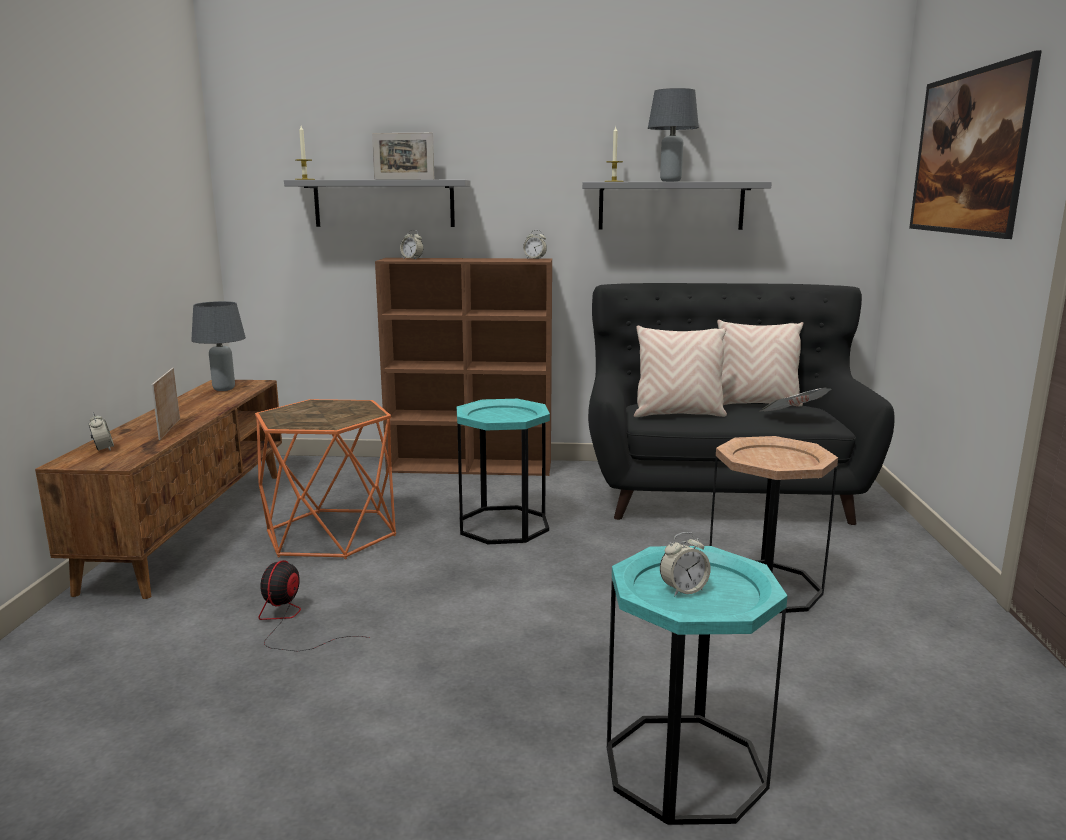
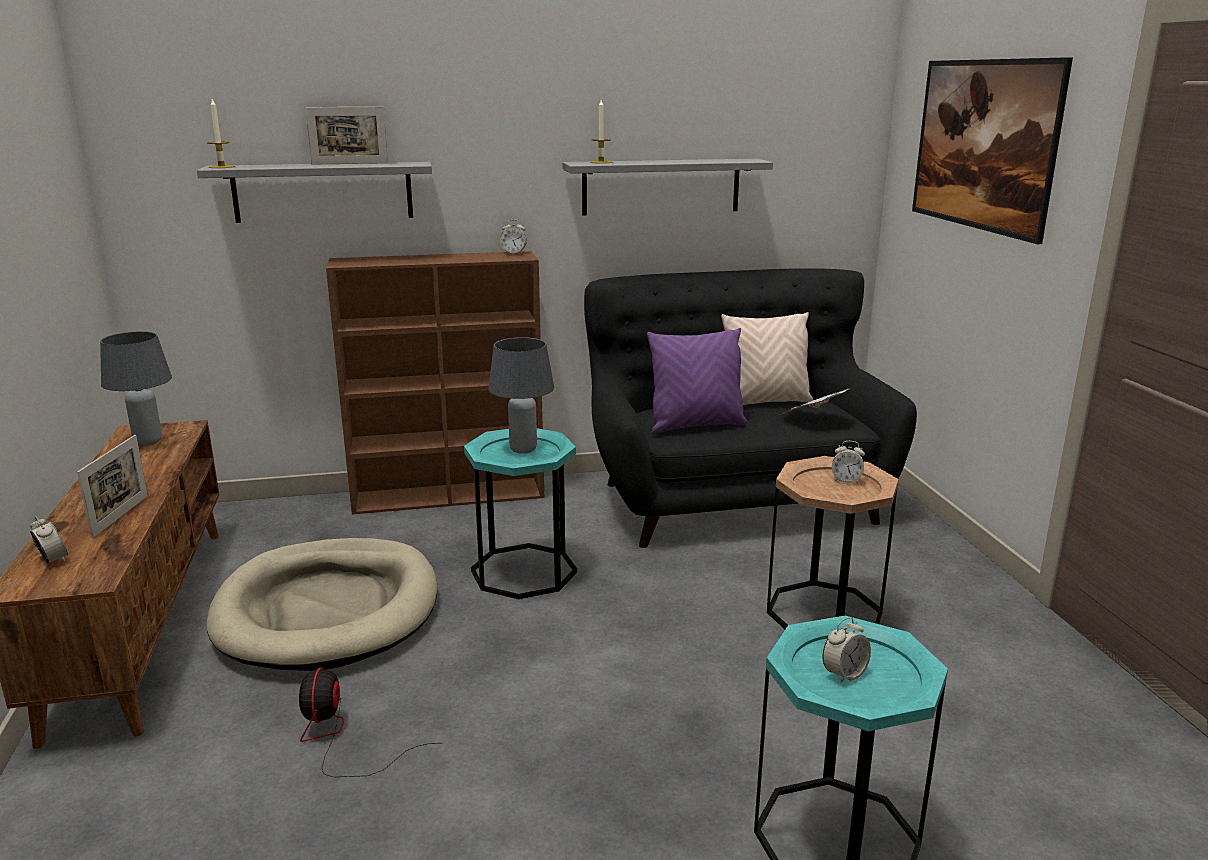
camera: 15 degrees left, 5 degrees up
(169, 429) = (121, 516): picture frame -> picture frame turned 150 degrees counterclockwise
(331, 534) = (328, 610): orange side table -> beige dog bed
(412, 259) = (368, 261): alarm clock -> alarm clock (846, 480)
(671, 181) = (664, 161): grey table lamp -> grey table lamp (524, 450)
(678, 414) = (696, 425): beige pillow -> purple pillow

